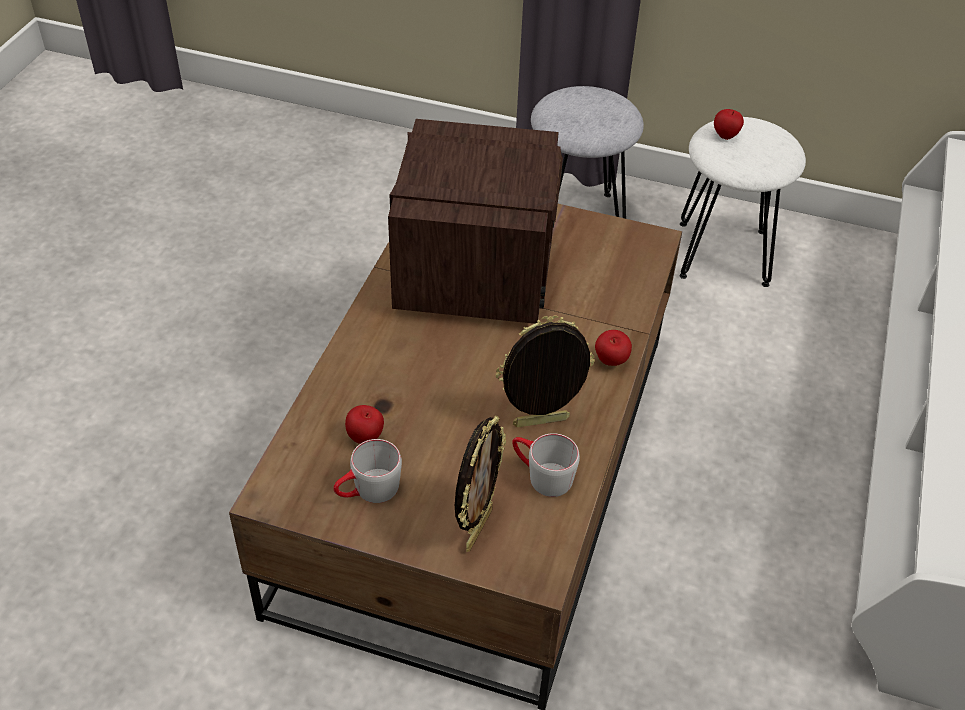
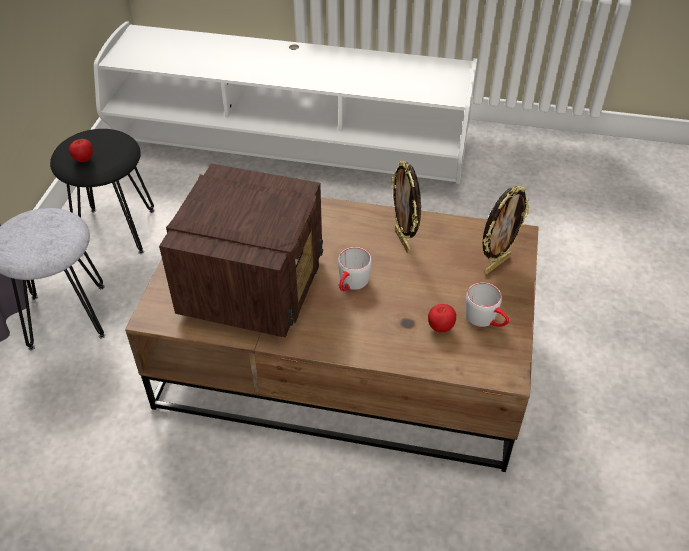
camera: 95 degrees left, 0 degrees up
(476, 270) = (254, 285): radio -> radio turned 105 degrees clockwise
(477, 528) = (496, 264): picture frame -> picture frame turned 120 degrees clockwise
(541, 475) = (446, 238): grey mug -> grey mug (351, 284)
(611, 362) = (340, 211): apple -> none
(724, 253) = (117, 230): white stool -> black stool

